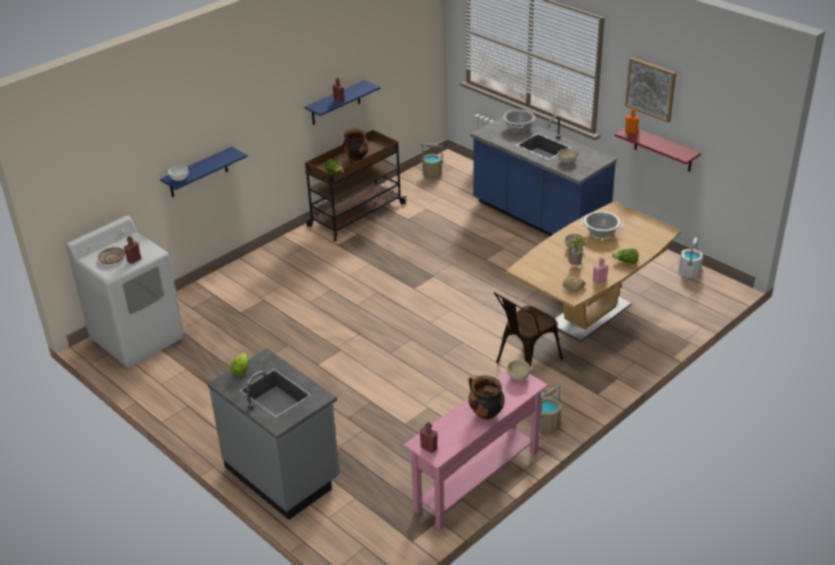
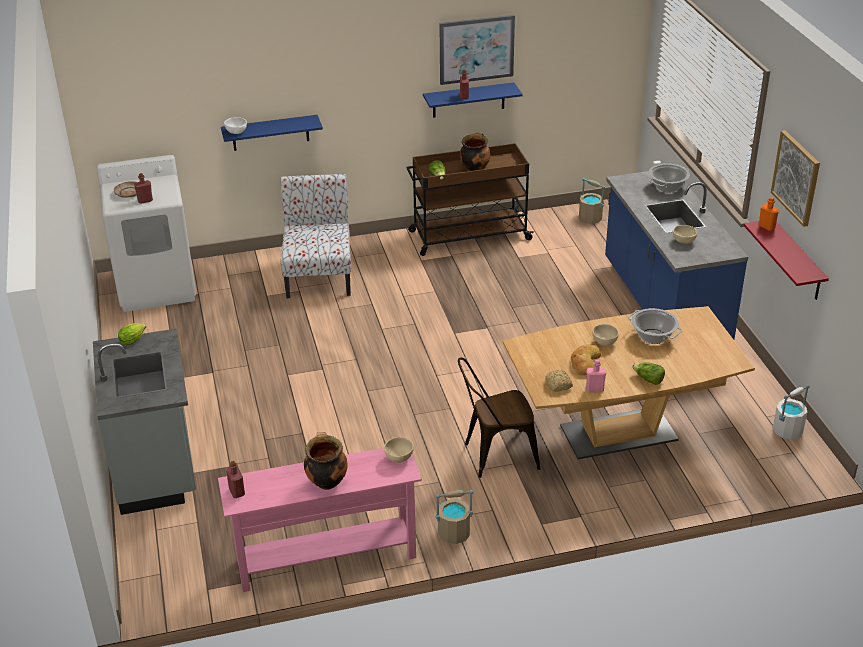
camera: 30 degrees right, 0 degrees up
(267, 282) = (319, 274): none -> chair
(337, 59) = (476, 49): none -> picture
(575, 266) = (584, 363): potted plant -> bread

